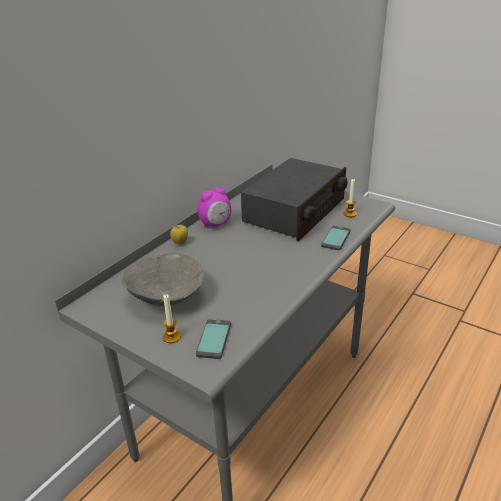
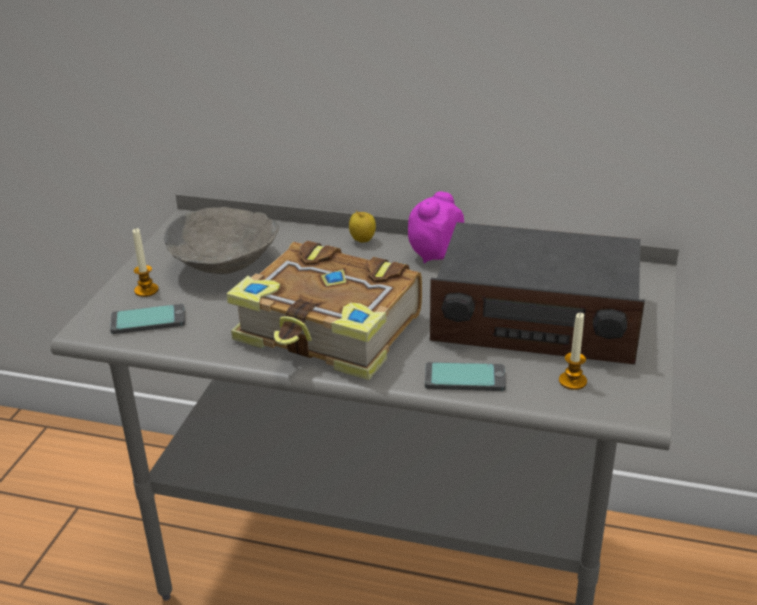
camera: 70 degrees right, 0 degrees up
(215, 224) = (434, 255): alarm clock -> alarm clock turned 90 degrees clockwise
(271, 269) = (330, 331): none -> book

